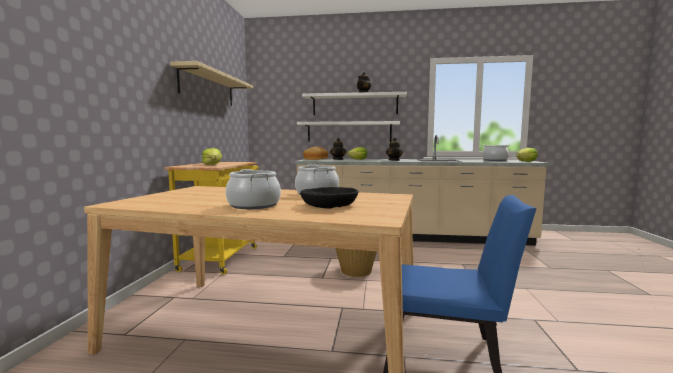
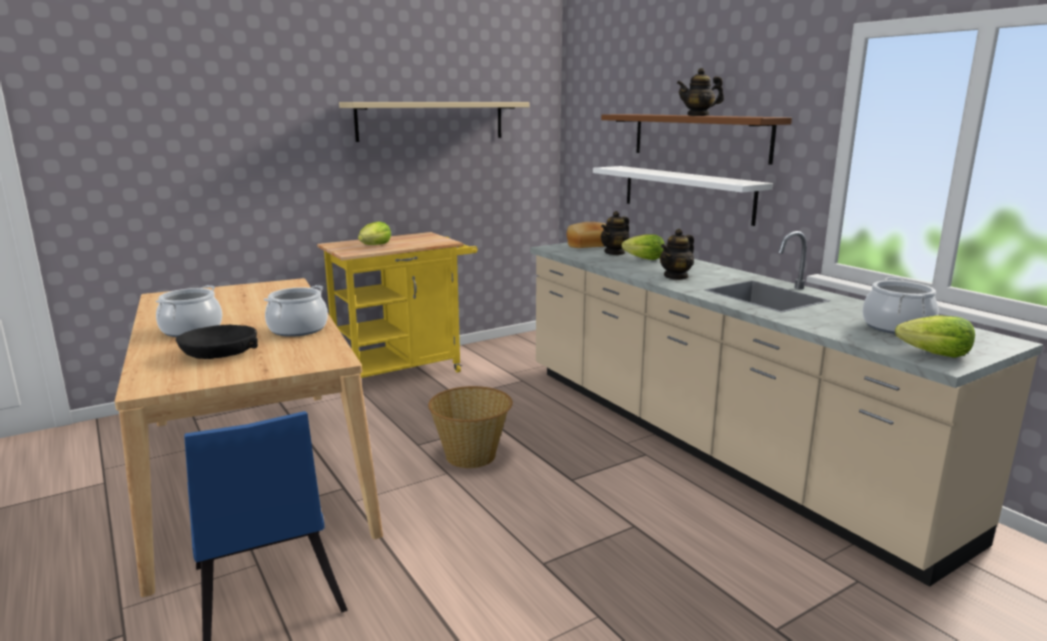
camera: 50 degrees right, 10 degrees up
(355, 105) = (699, 137): white shelf -> brown shelf

